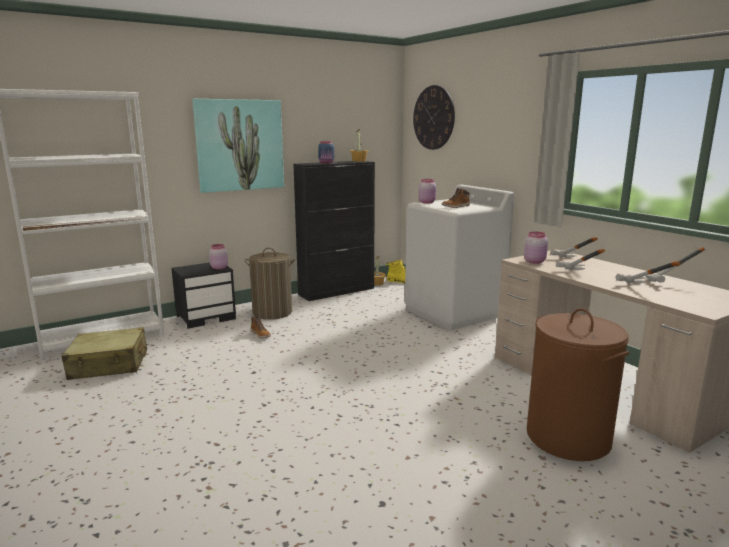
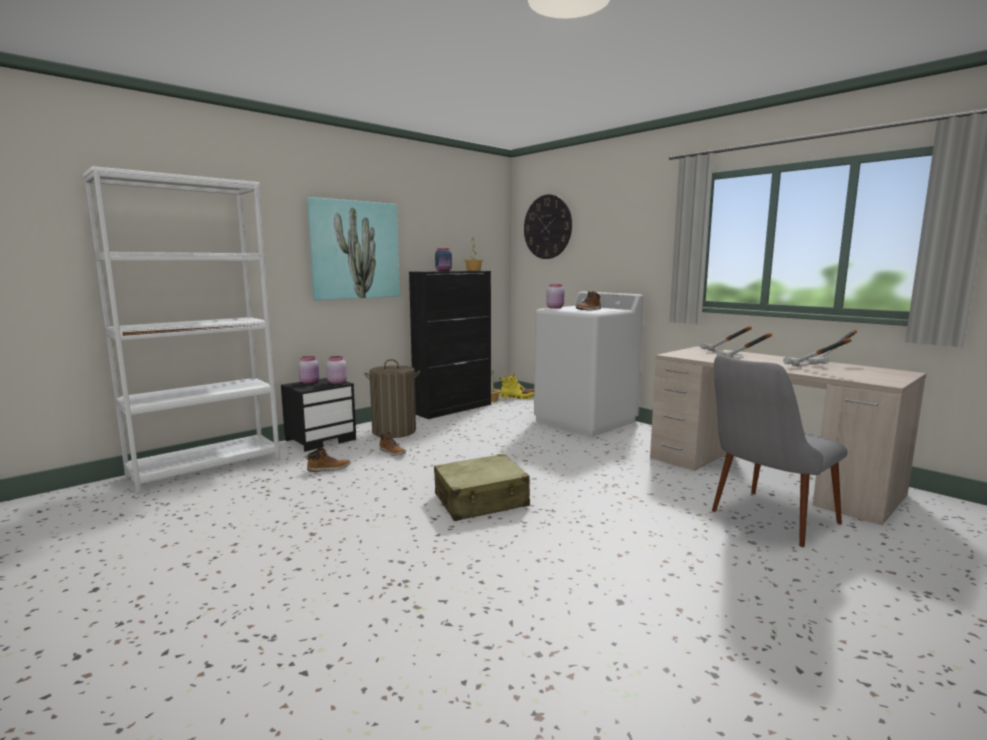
camera: 10 degrees left, 5 degrees down
(109, 365) = (228, 493): beige suitcase -> beige suitcase (481, 501)
(199, 347) = (329, 468): none -> boot
(535, 261) = (689, 355): pink jar -> pink jar (310, 382)
(567, 437) = (764, 522): brown laundry basket -> grey chair

